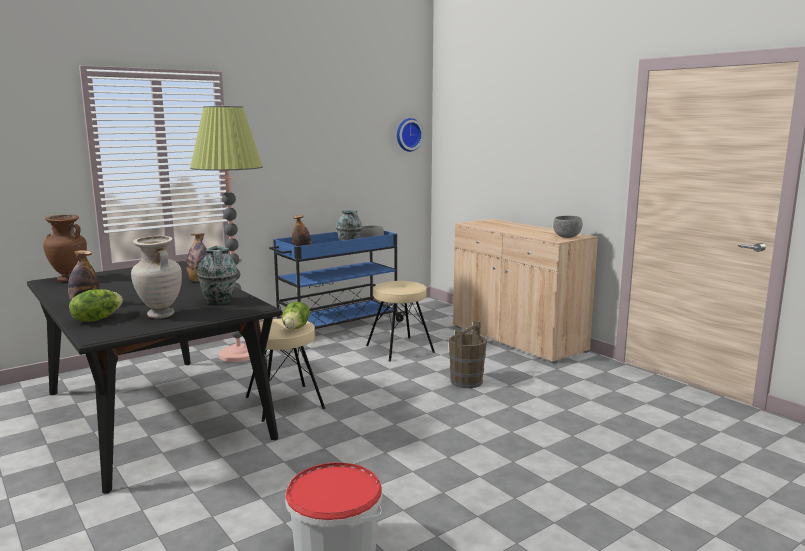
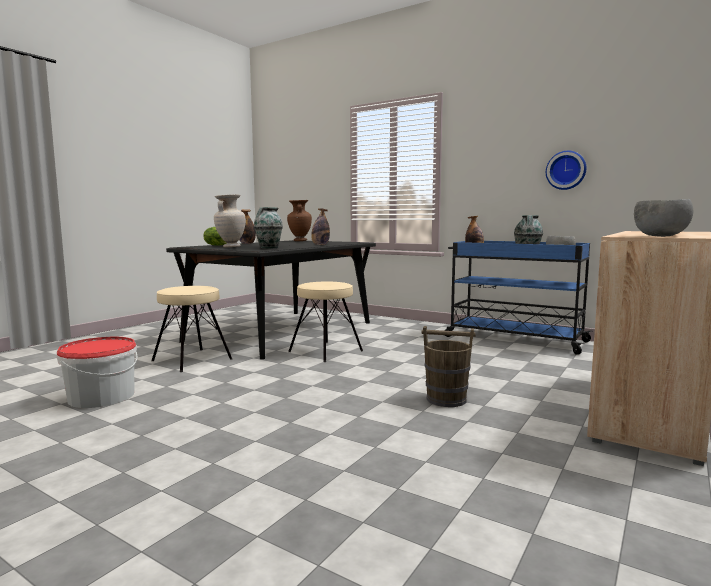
camera: 70 degrees right, 5 degrees down
(238, 355) = (401, 328): floor lamp -> none
(296, 328) = (323, 285): lettuce -> none
(399, 349) = (495, 364): beige stool -> beige stool (191, 360)
(408, 134) = (671, 129): wall clock -> wall clock (566, 170)

